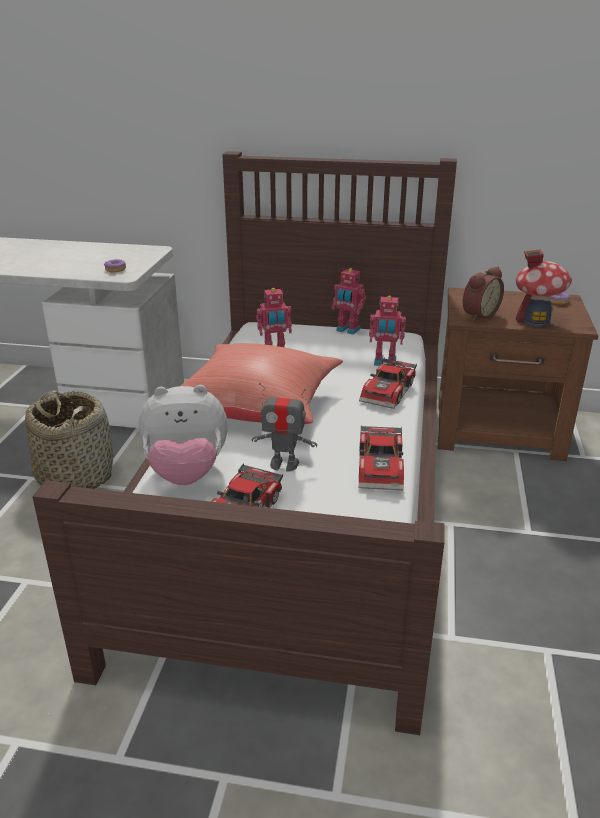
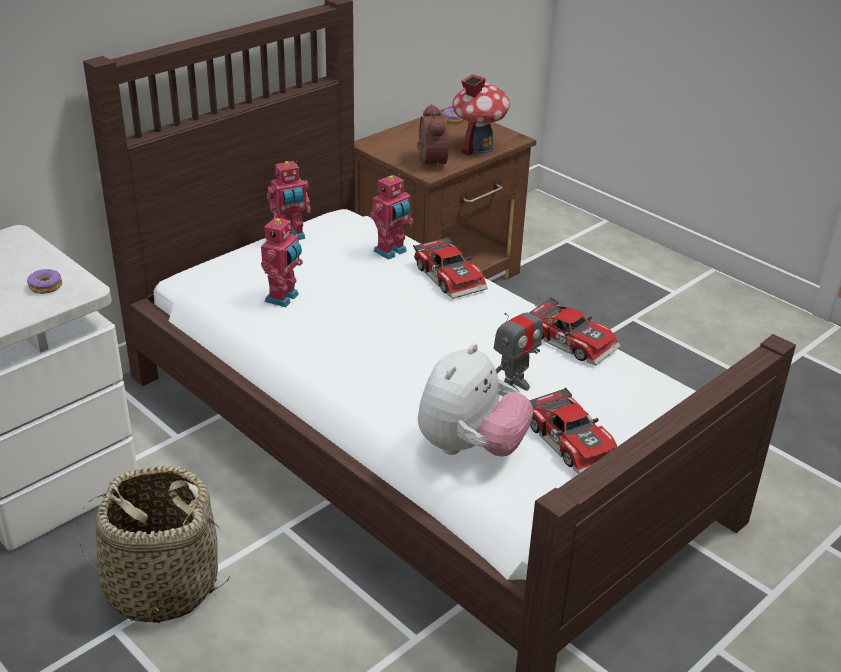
camera: 55 degrees left, 5 degrees up
(258, 406) = (388, 356): red pillow -> none

